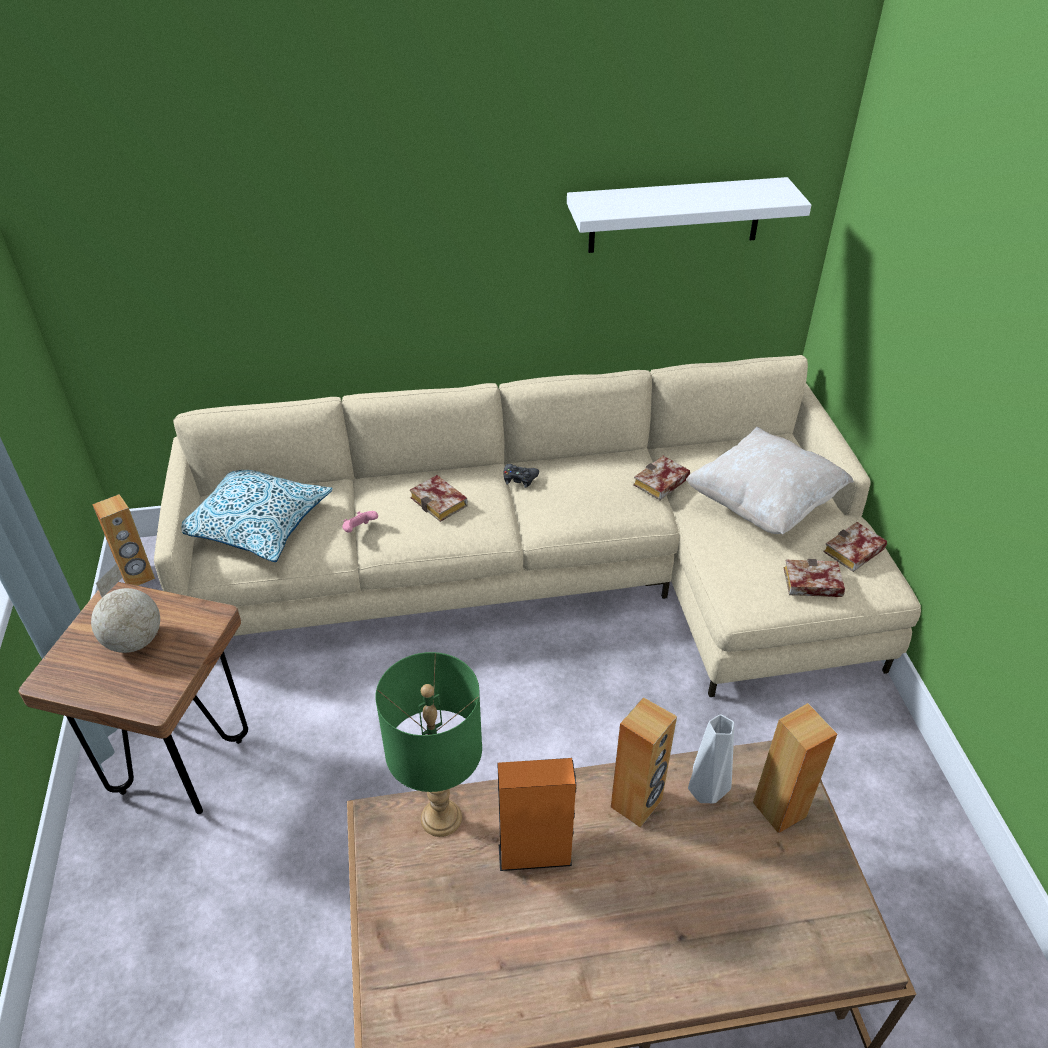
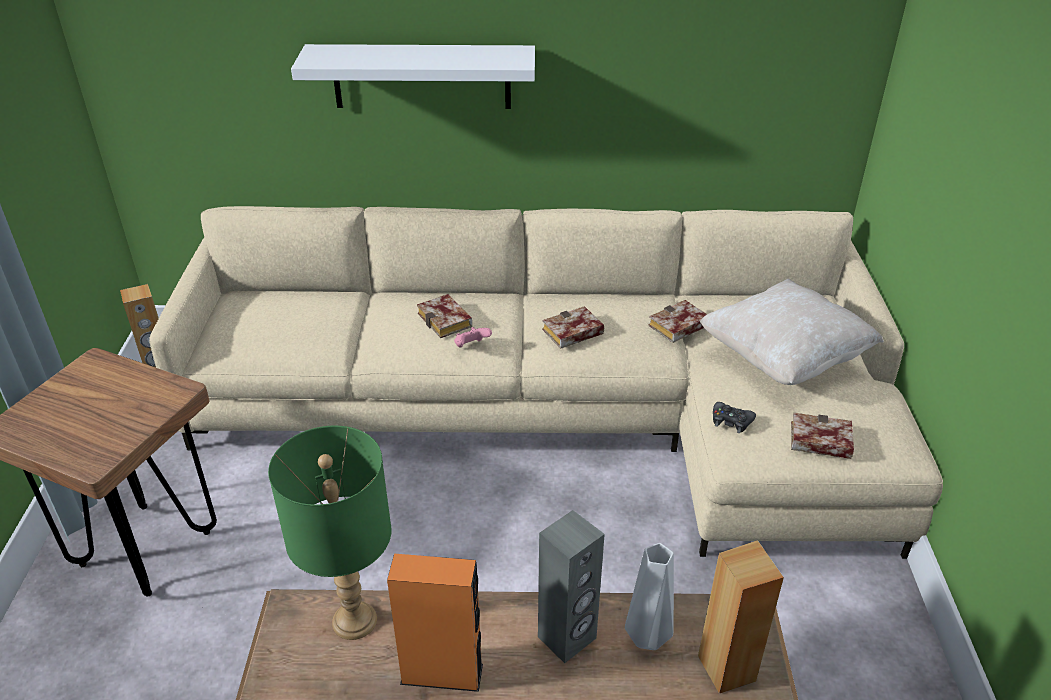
camera: 10 degrees right, 5 degrees down
(135, 641) = (99, 404): globe -> none
(257, 524) = (263, 321): pillow -> none
(359, 530) = (359, 337): pink game controller -> pink game controller (471, 346)
(519, 478) = (532, 308): black game controller -> black game controller (731, 421)
(637, 804) = (567, 638): brown speaker -> grey speaker
(675, 215) = (716, 49): white shelf -> white shelf (421, 76)
(853, 553) = (874, 417): book -> book (571, 334)

